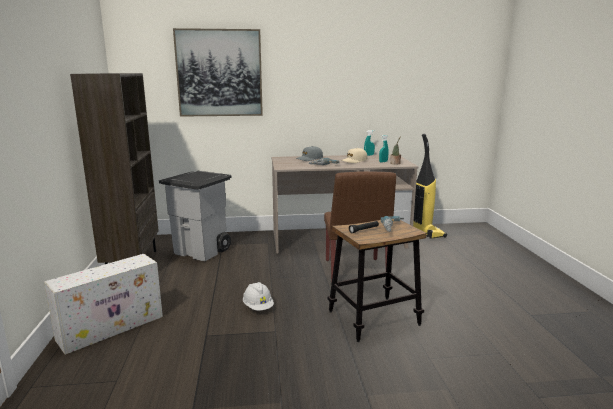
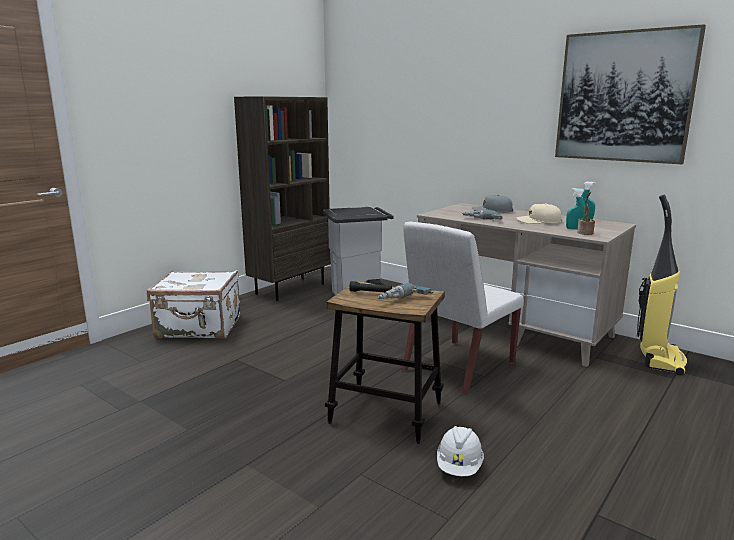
camera: 45 degrees right, 0 degrees up
(112, 327) = (199, 328): white storage box -> white suitcase
(219, 73) = (416, 97): picture -> picture (624, 97)
(258, 307) = (310, 356): white hard hat -> white hard hat (459, 466)
(356, 273) = (458, 367): brown chair -> white chair

